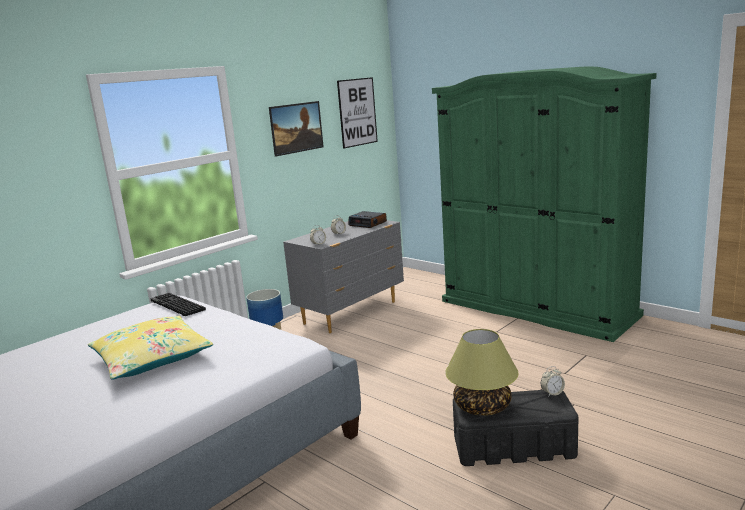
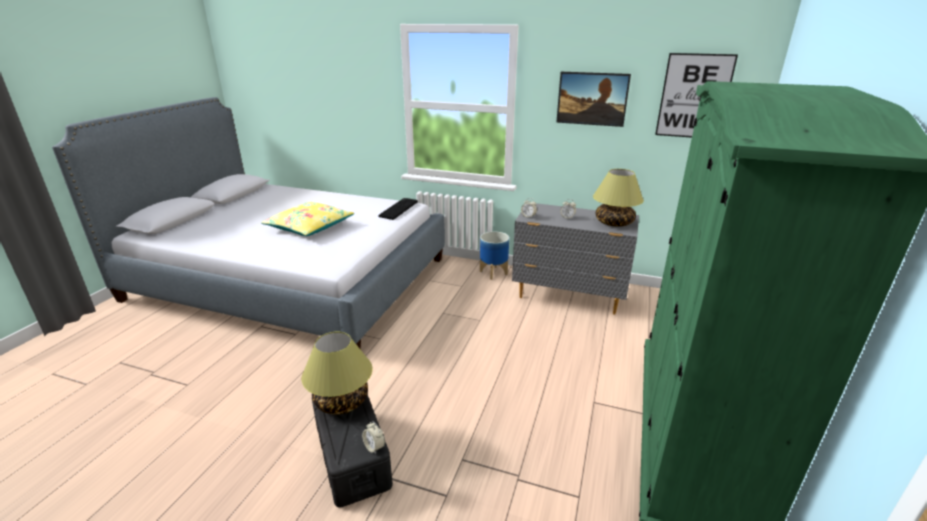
camera: 65 degrees right, 10 degrees up
(368, 223) = (614, 223): alarm clock -> table lamp

